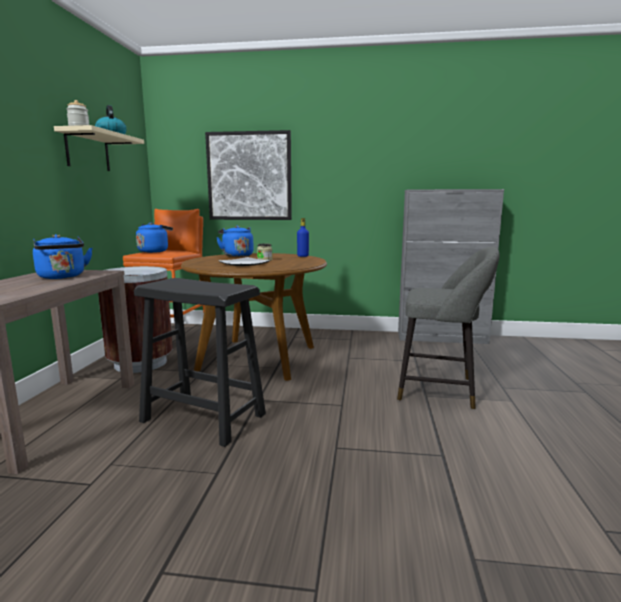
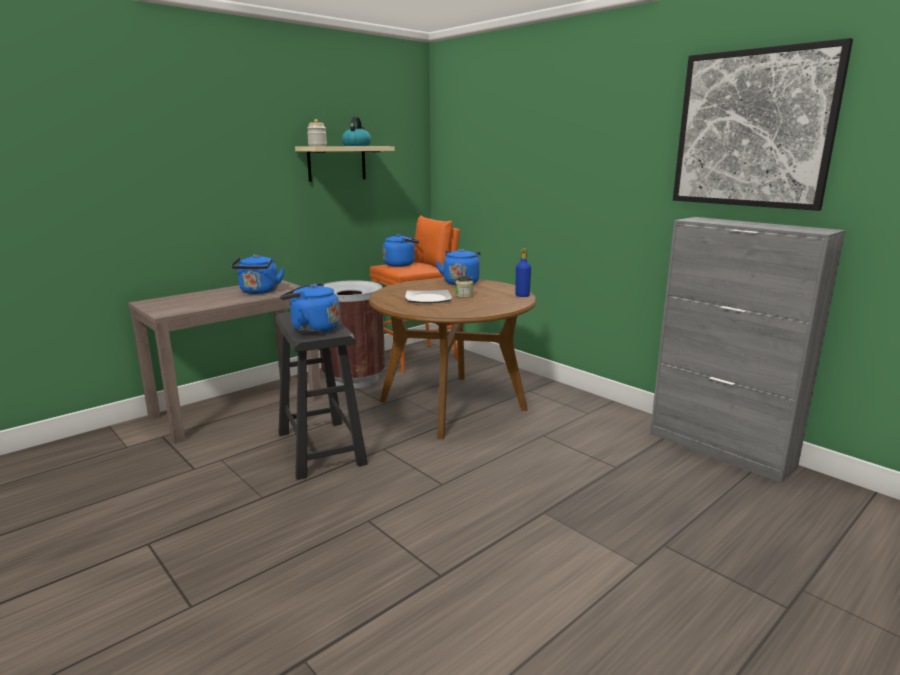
camera: 40 degrees right, 5 degrees up
(211, 288) = (312, 329): none -> blue kettle
(249, 176) = (515, 183): picture -> picture (753, 129)
(441, 390) = (576, 513): grey stool -> none

